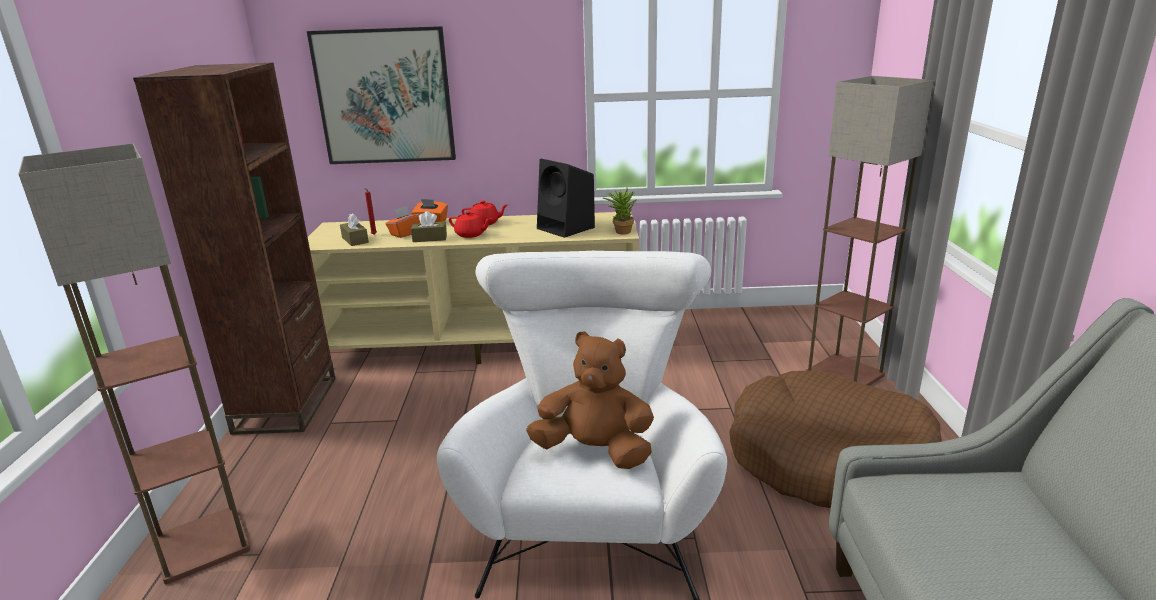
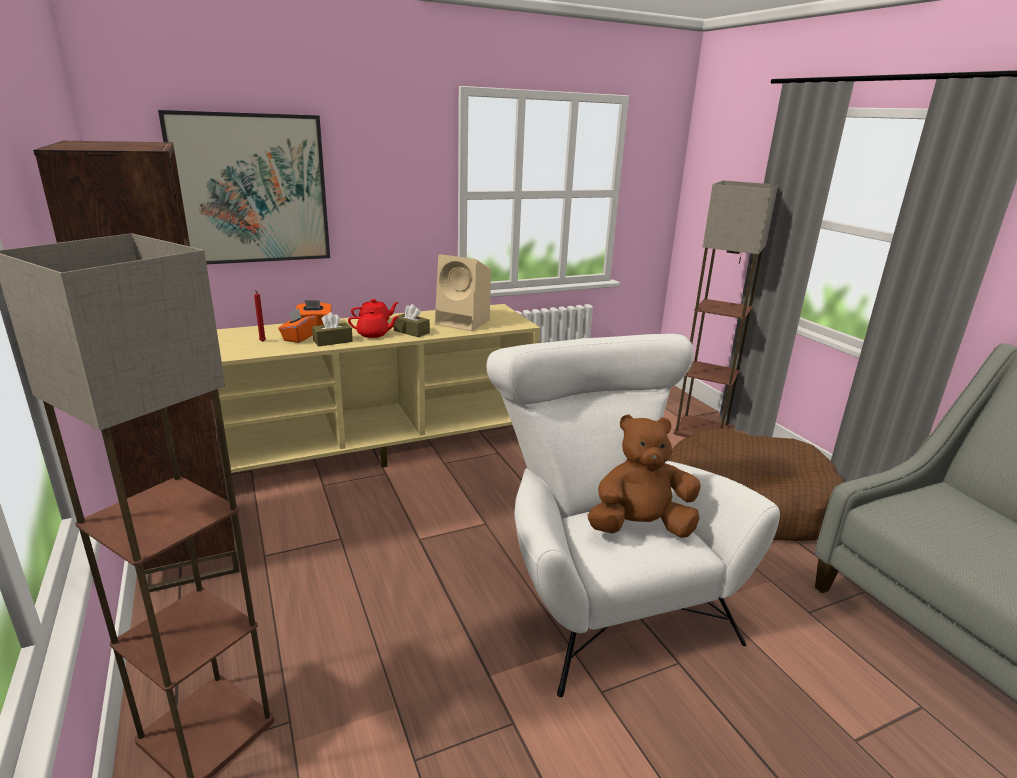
camera: 25 degrees left, 0 degrees up
(355, 240) = (246, 349): brown tissue box -> brown tissue box (411, 332)
(567, 228) = (464, 322): black speaker -> beige speaker
(620, 231) = (516, 322): potted plant -> none

